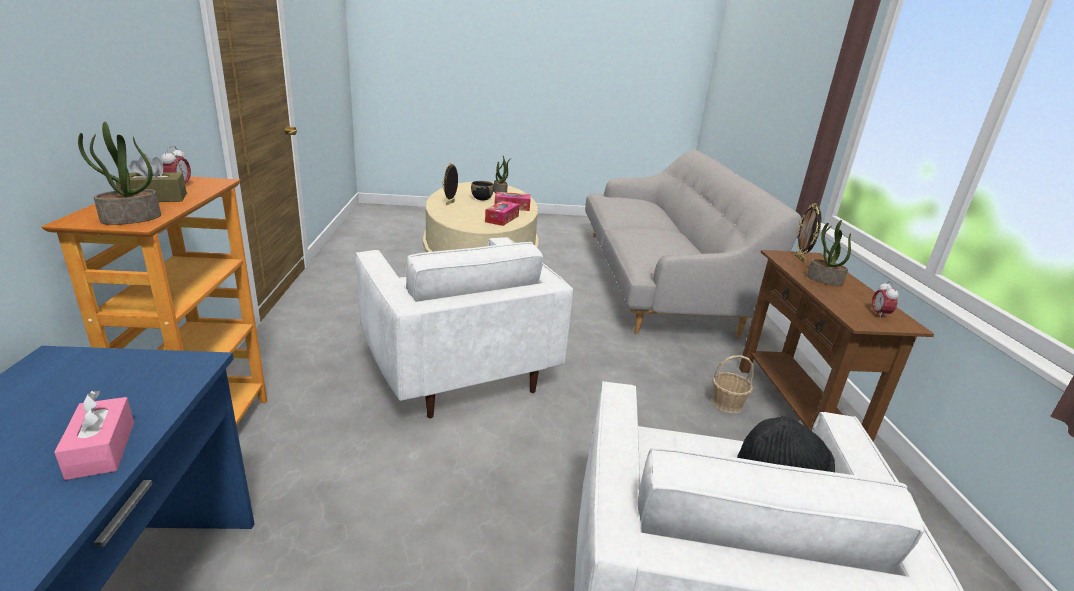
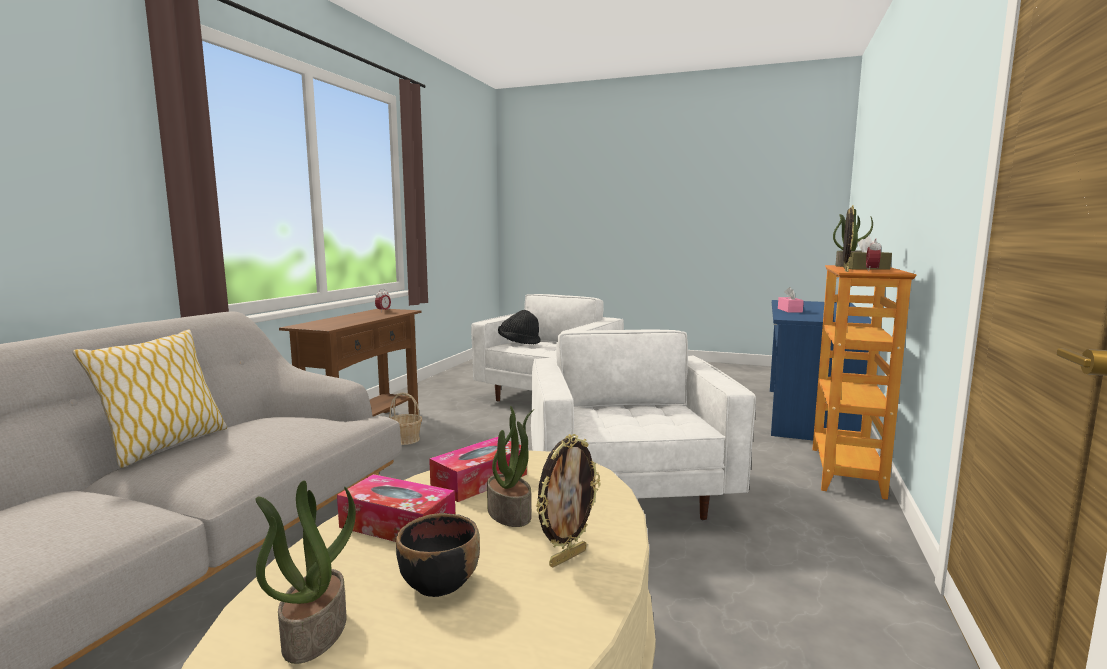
camera: 155 degrees left, 15 degrees down
(687, 237) = (165, 446): none -> pillow
(800, 259) = (319, 325): picture frame -> picture frame (845, 271)
(823, 280) = (355, 319): potted plant -> potted plant (510, 513)

